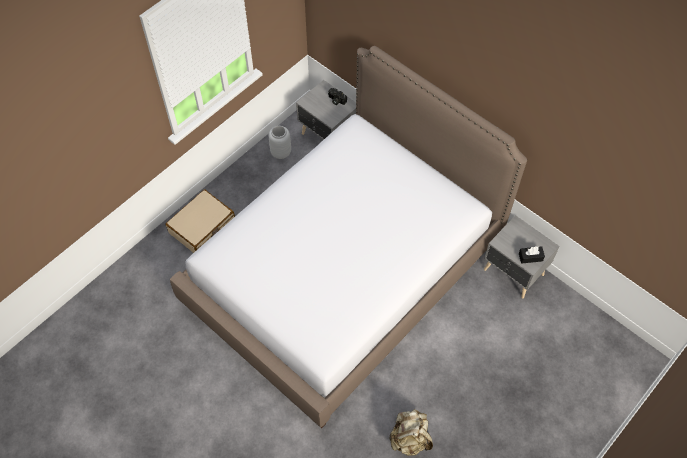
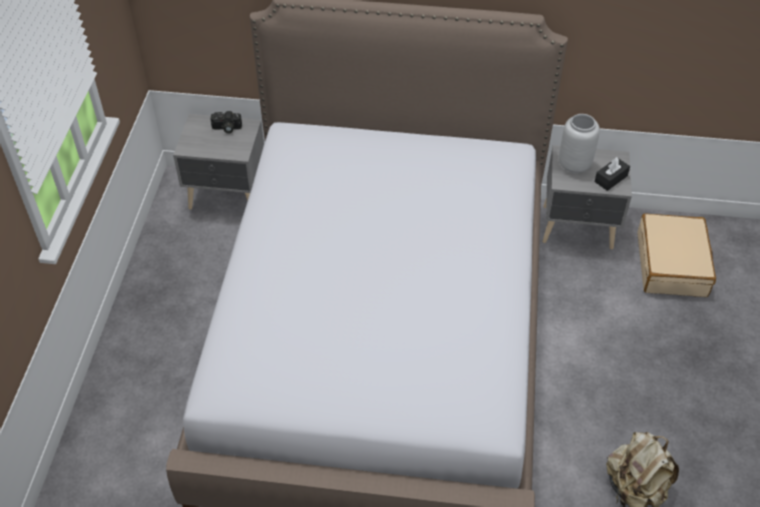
camera: 35 degrees left, 10 degrees down
(202, 227) = (137, 394): beige suitcase -> beige suitcase (672, 264)
(281, 152) = (178, 244): grey vase -> grey vase (574, 164)

